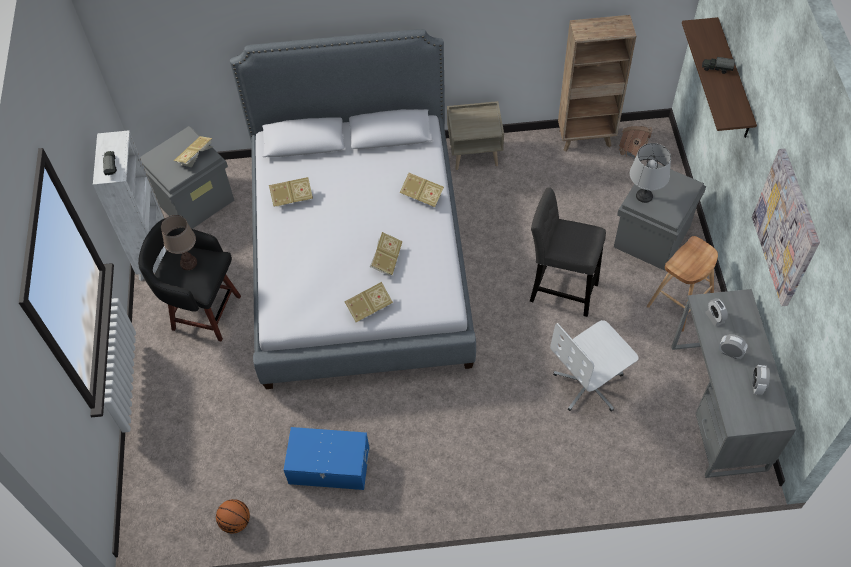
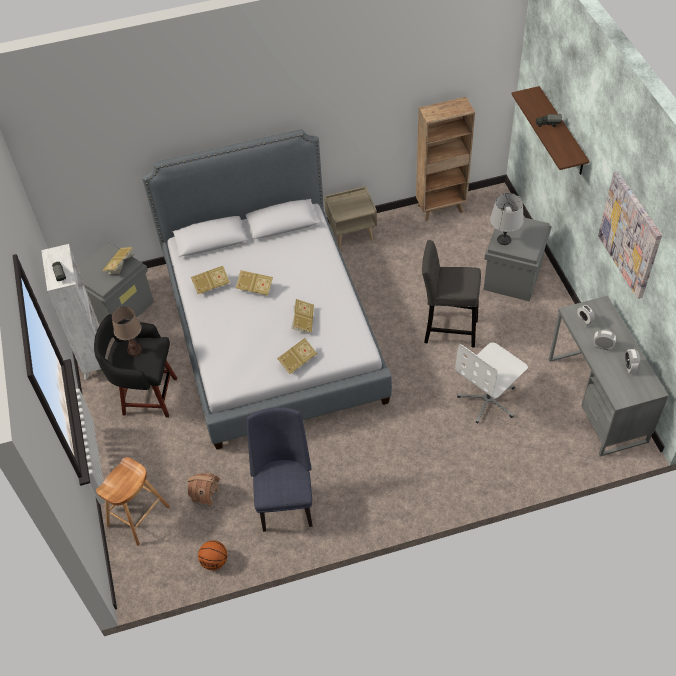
camera: 10 degrees left, 5 degrees down
(329, 466) = (285, 502): blue storage box -> blue chair
(422, 196) = (321, 267): book -> book (255, 288)
(633, 150) = (482, 212): toy house -> toy house (205, 494)
(680, 302) = (547, 323): brown stool -> brown stool (138, 516)

